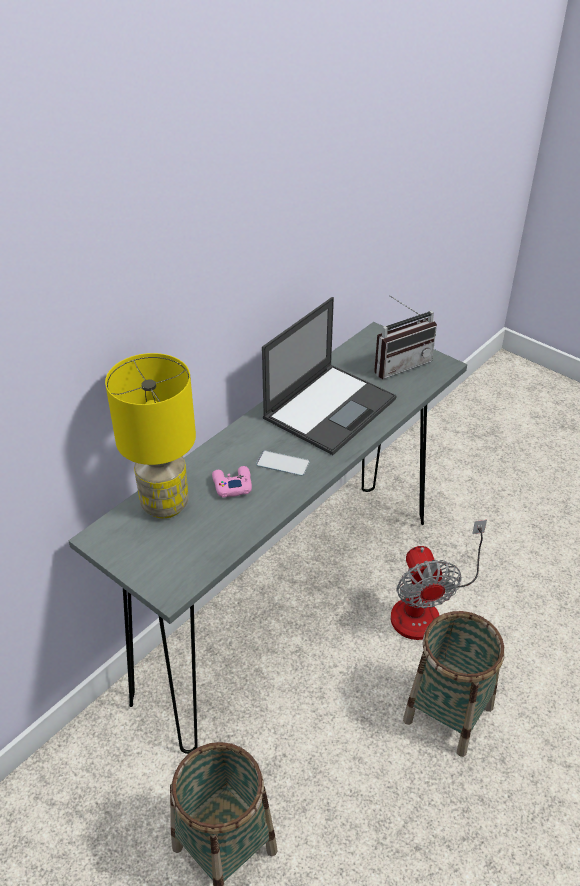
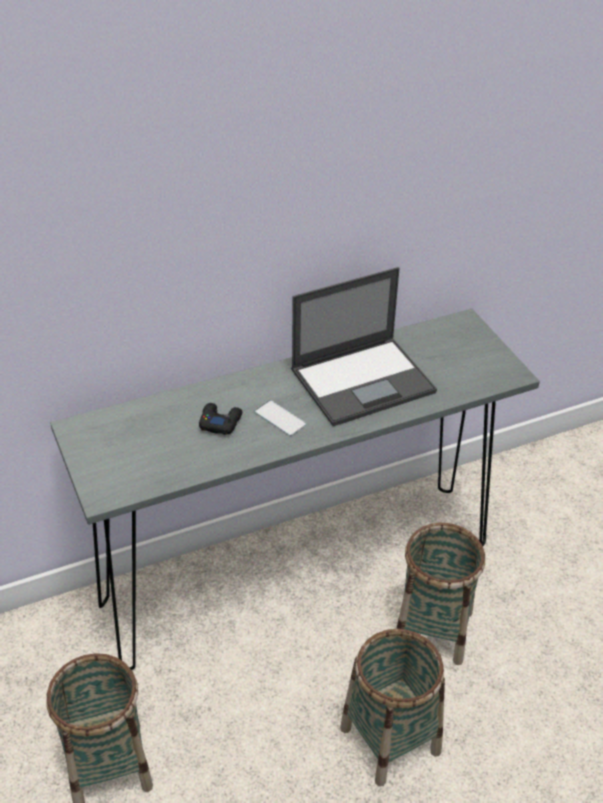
camera: 25 degrees right, 0 degrees up
(165, 504) = (150, 419): yellow table lamp -> none
(232, 485) = (220, 422): pink game controller -> black game controller
(399, 363) = (466, 359): radio -> none
(426, 607) = (433, 629): fan -> basket

